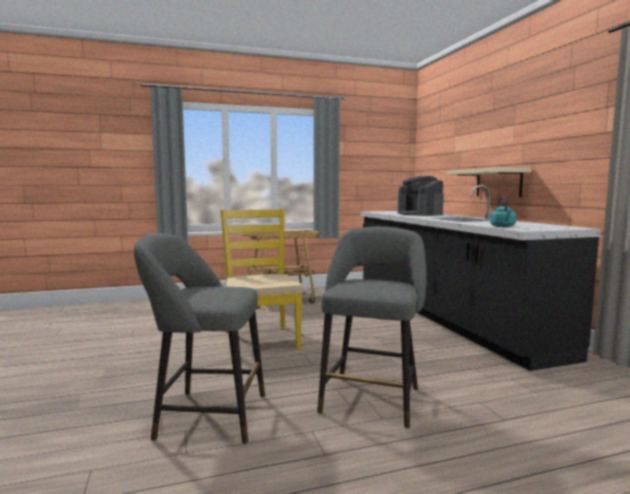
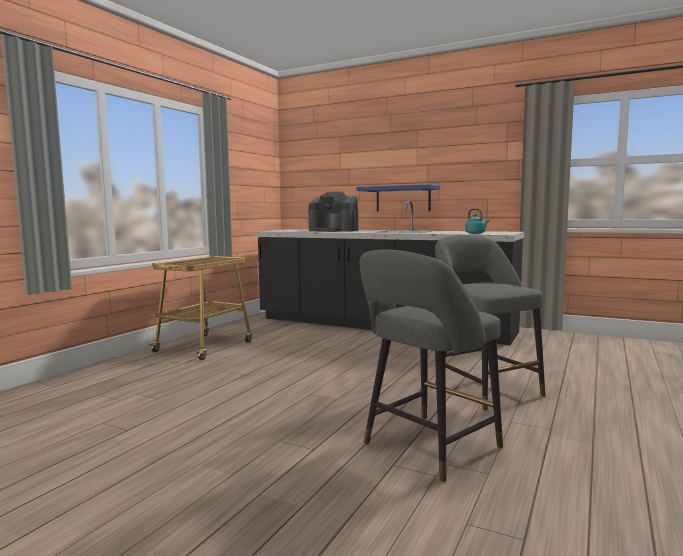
camera: 45 degrees left, 0 degrees up
(260, 339) = (294, 383): yellow chair -> none
(498, 183) = (403, 199): beige shelf -> blue shelf

